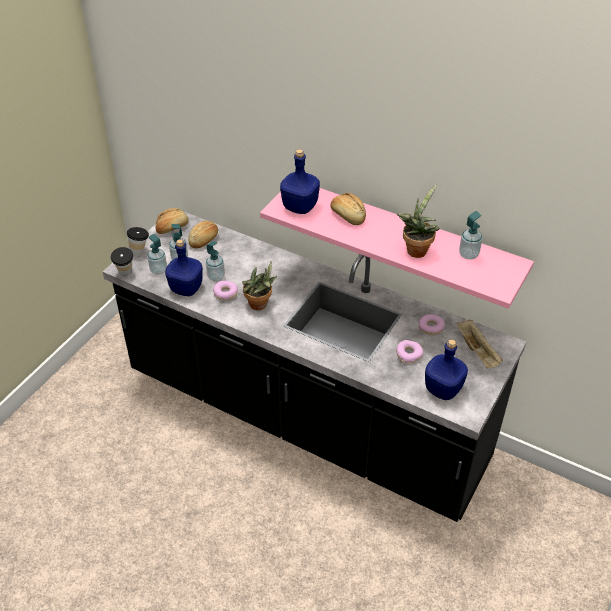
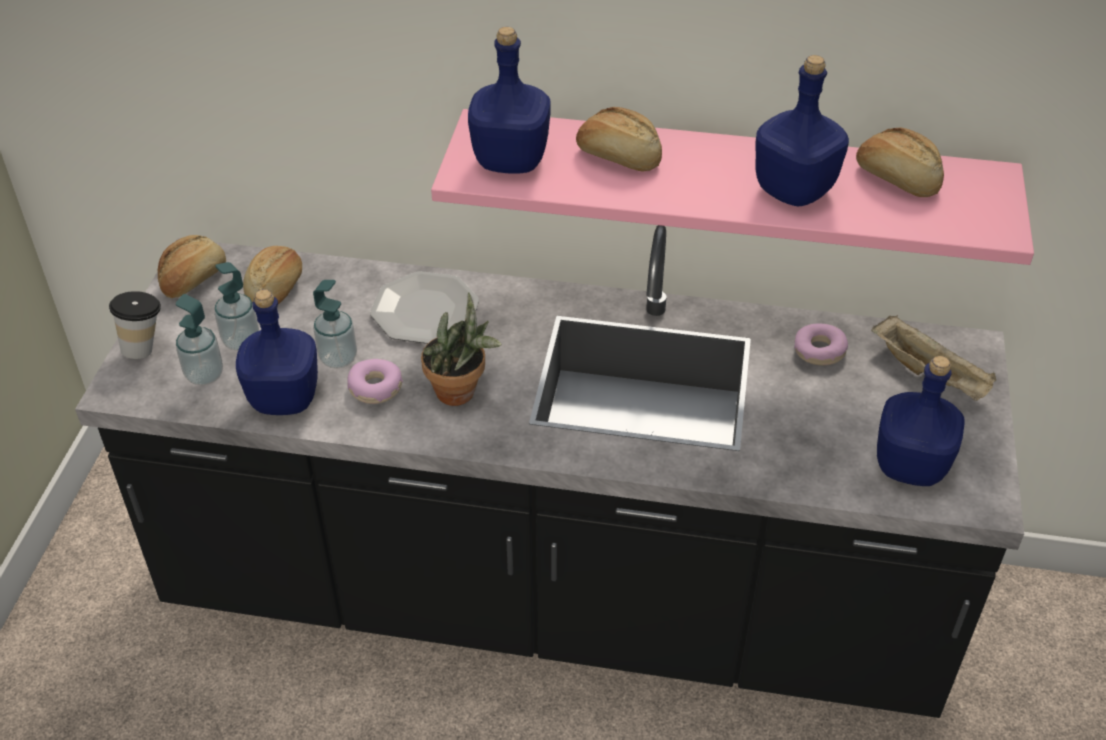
camera: 20 degrees left, 0 degrees up
(125, 274) = (132, 401): cup -> none
(262, 265) = (424, 310): none -> plate
(408, 354) = (807, 415): donut -> none
(416, 249) = (793, 191): potted plant -> blue bottle
(468, 254) = (897, 179): soap dispenser -> bread

